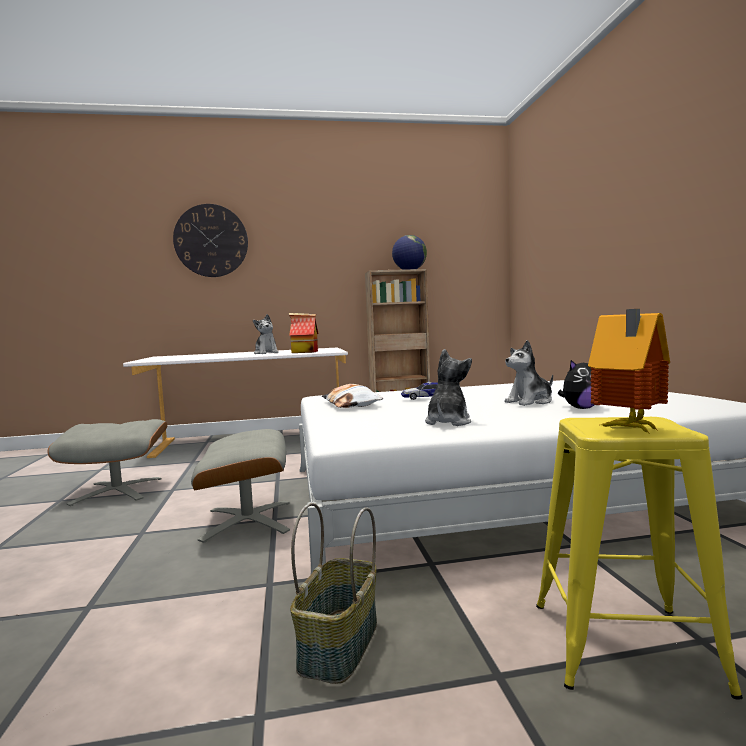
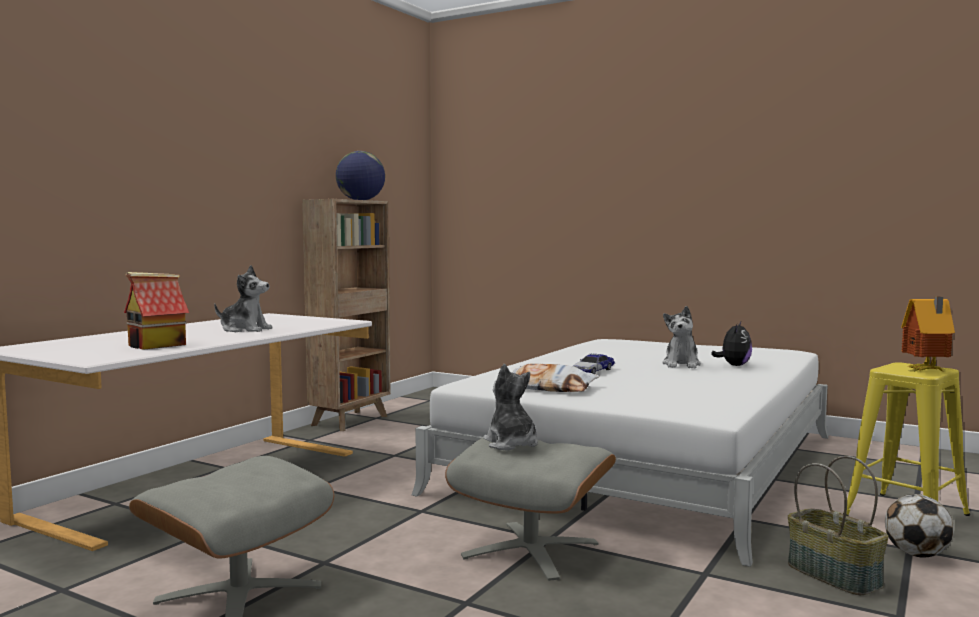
camera: 50 degrees left, 0 degrees up
(211, 241) = (86, 121): wall clock -> none
(304, 352) = (308, 325): toy house -> toy house (156, 345)
(448, 422) = (708, 389): plush toy -> plush toy (511, 444)
(484, 685) = (916, 554): none -> football

